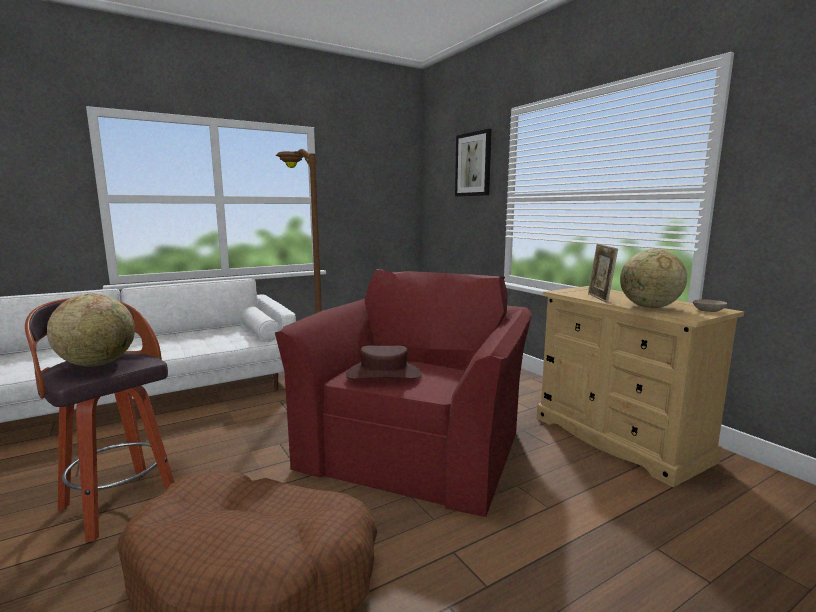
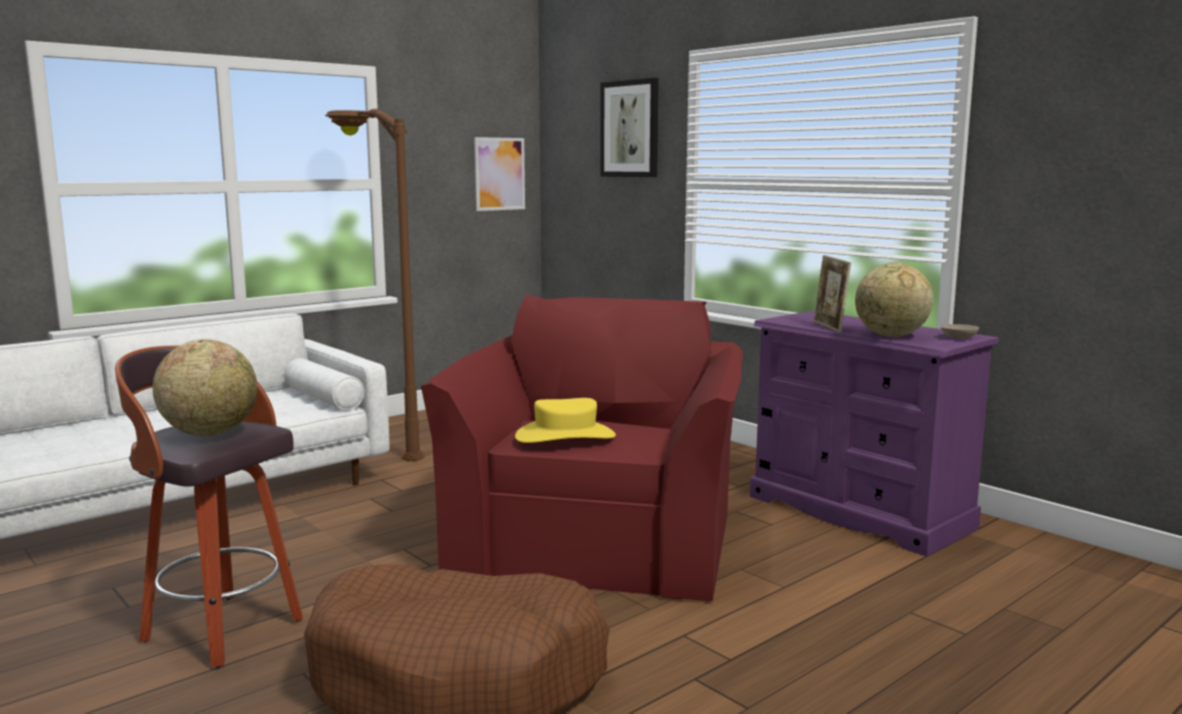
camera: 10 degrees left, 0 degrees up
(384, 374) = (565, 436): brown hat -> yellow hat
(395, 196) = (499, 174): none -> picture
(619, 438) = (859, 512): beige dresser -> purple dresser

